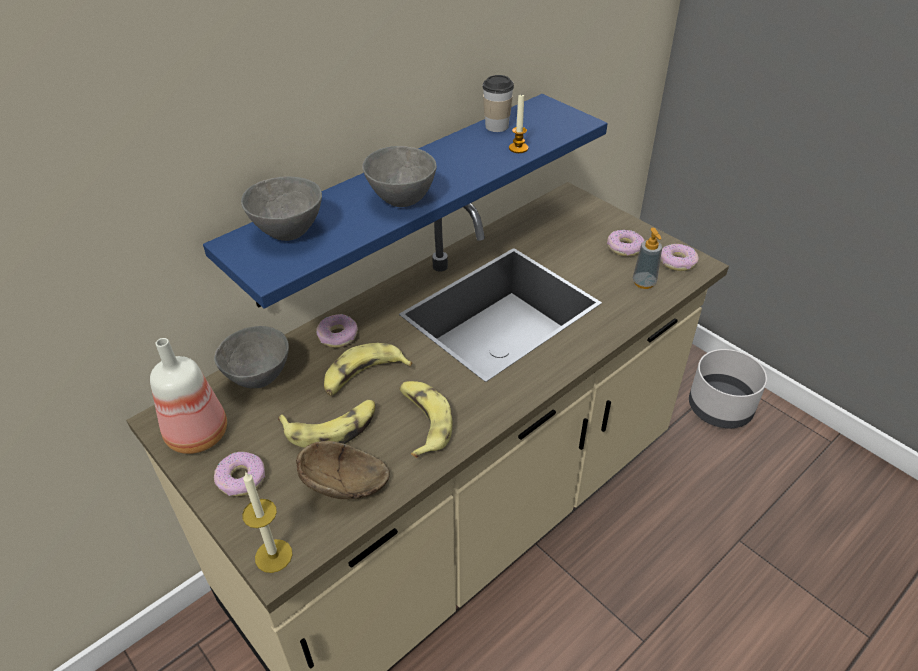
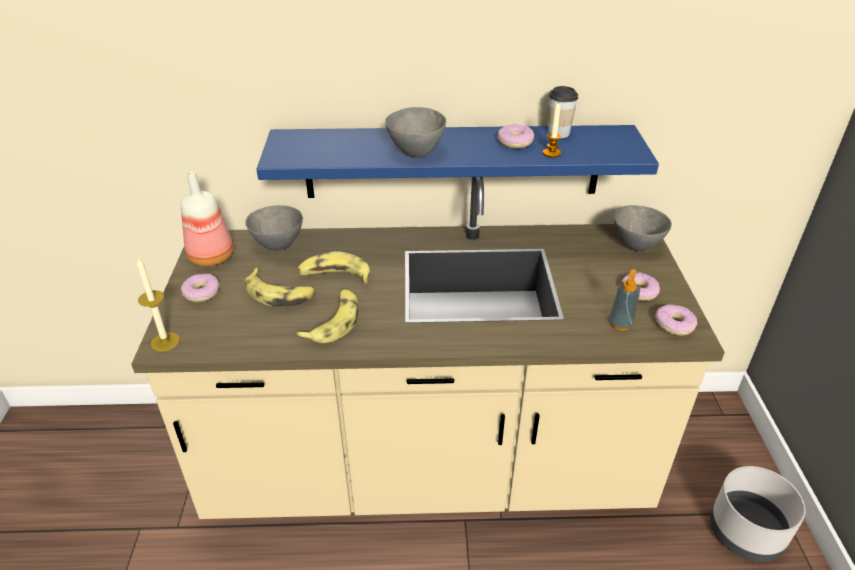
camera: 40 degrees right, 5 degrees down
(288, 233) = (321, 142): grey bowl -> grey bowl (635, 245)
(337, 336) = (351, 245): donut -> donut (515, 142)
(348, 486) = (246, 331): brown bowl -> none

